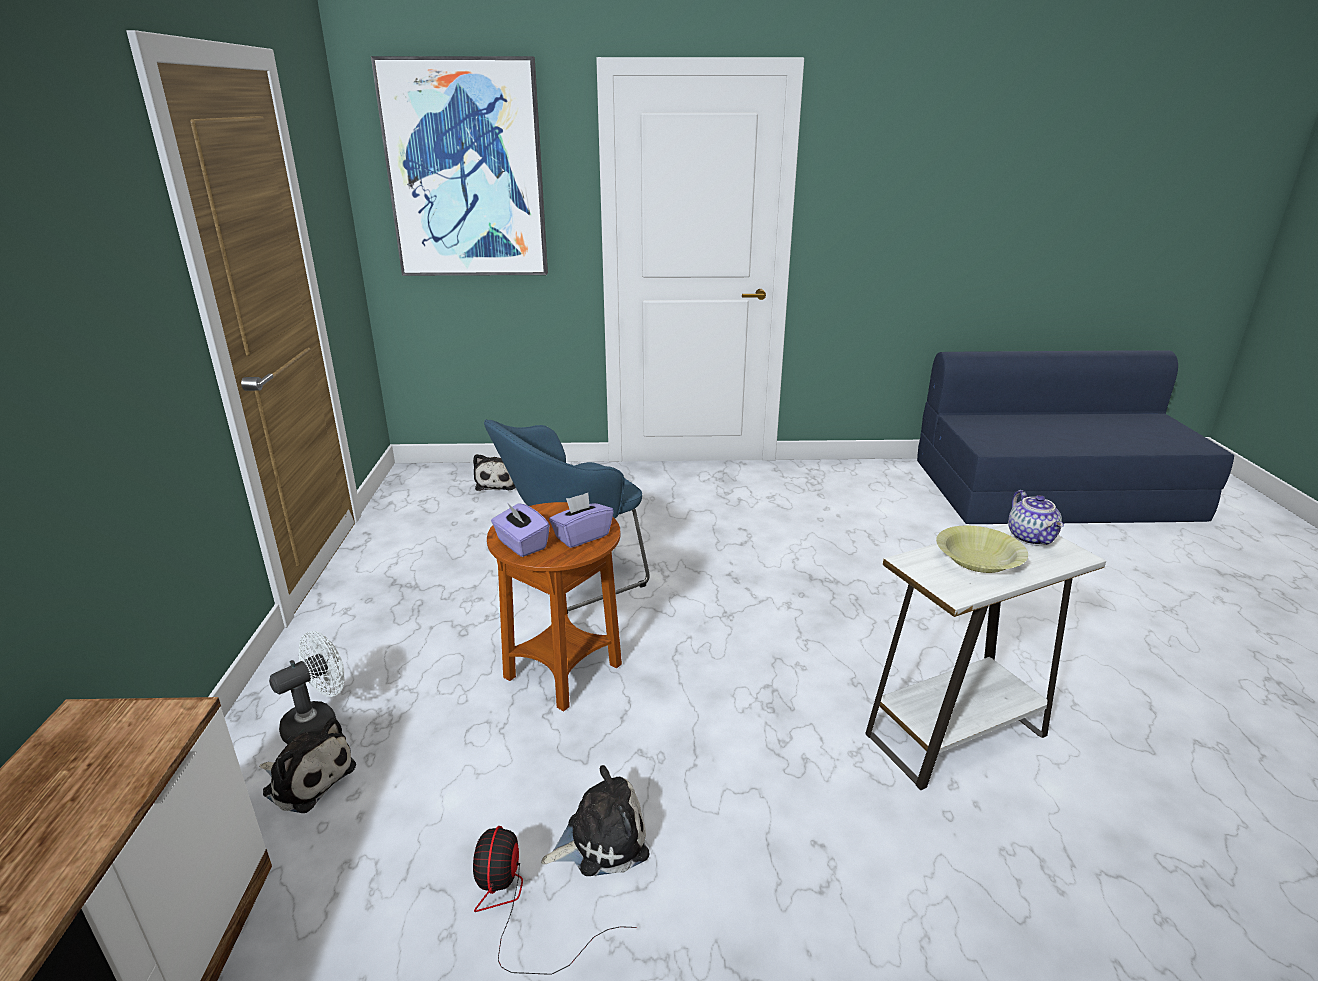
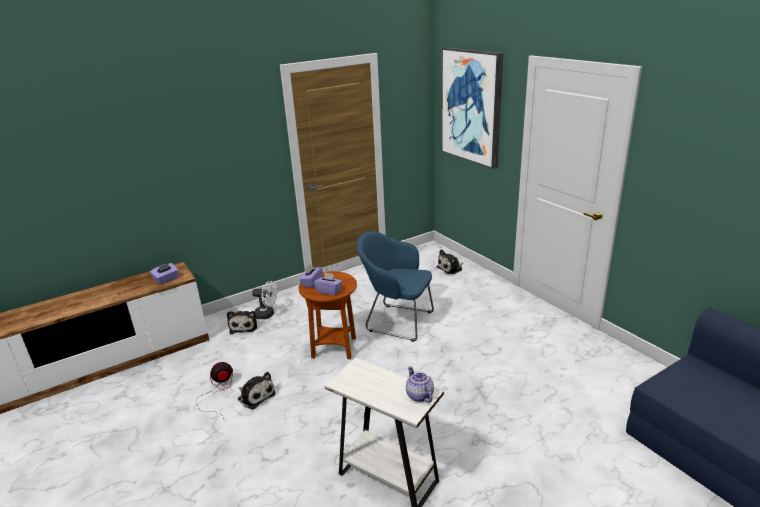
camera: 60 degrees right, 0 degrees up
(122, 758) = (166, 280): none -> purple tissue box
(978, 560) = (376, 383): yellow bowl -> none
(1032, 538) = (419, 395): teapot -> teapot turned 105 degrees clockwise

